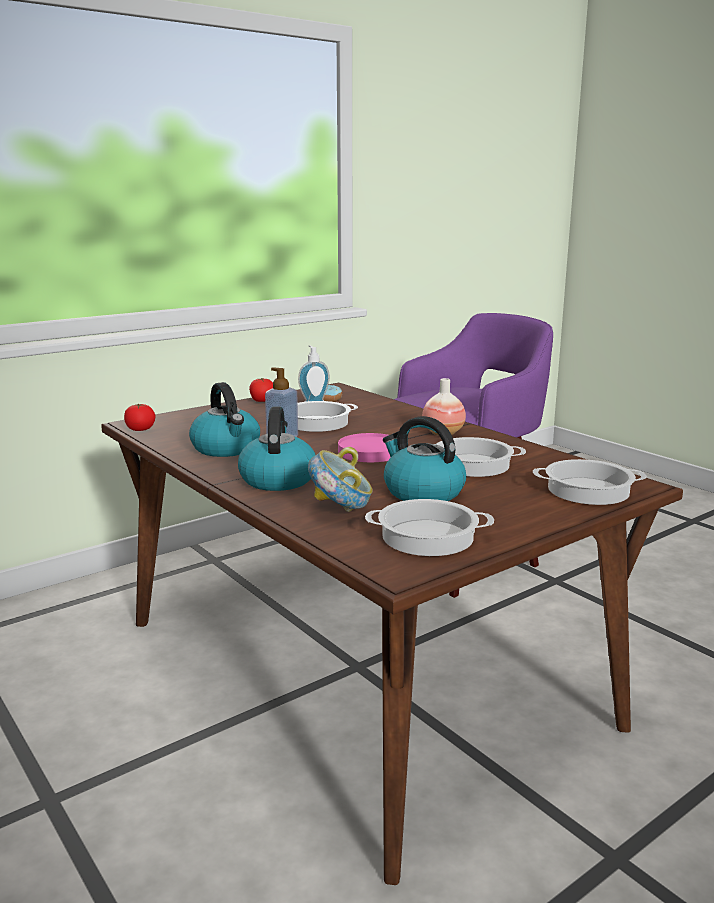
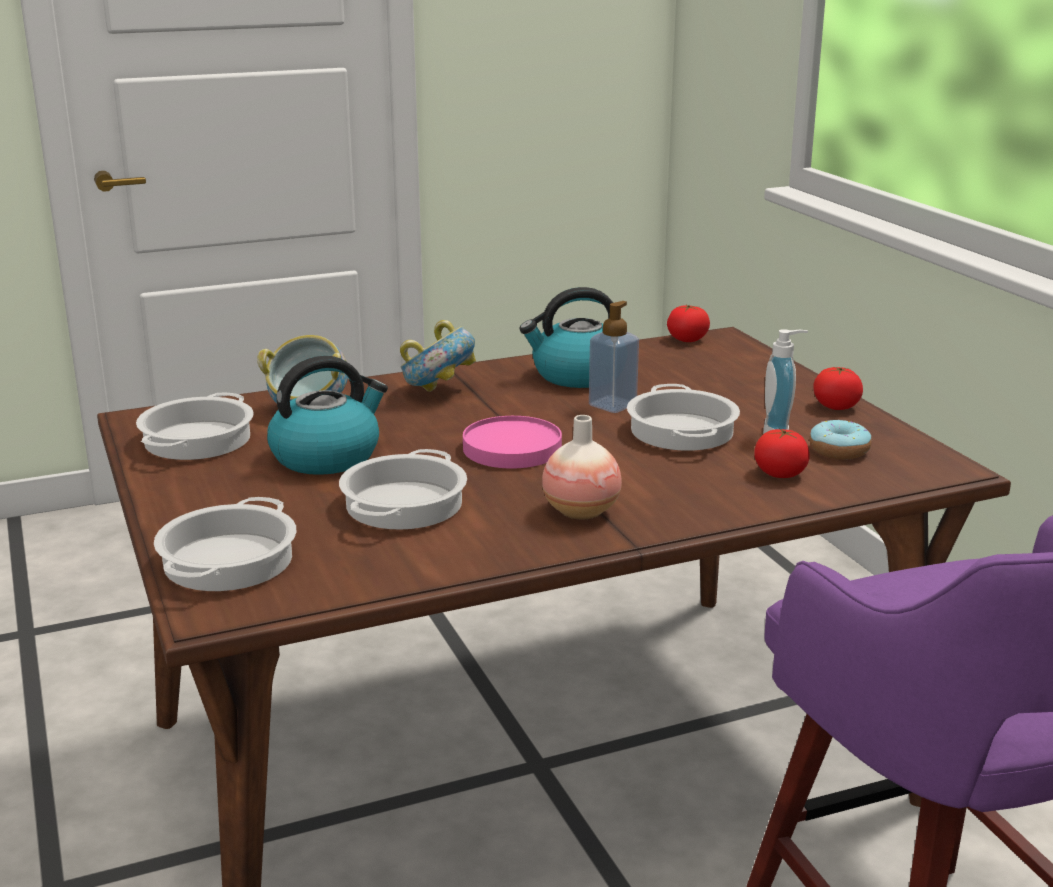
camera: 105 degrees right, 5 degrees up
(277, 479) = (438, 392): kettle -> bowl
(364, 407) = (780, 473): none -> tomato

